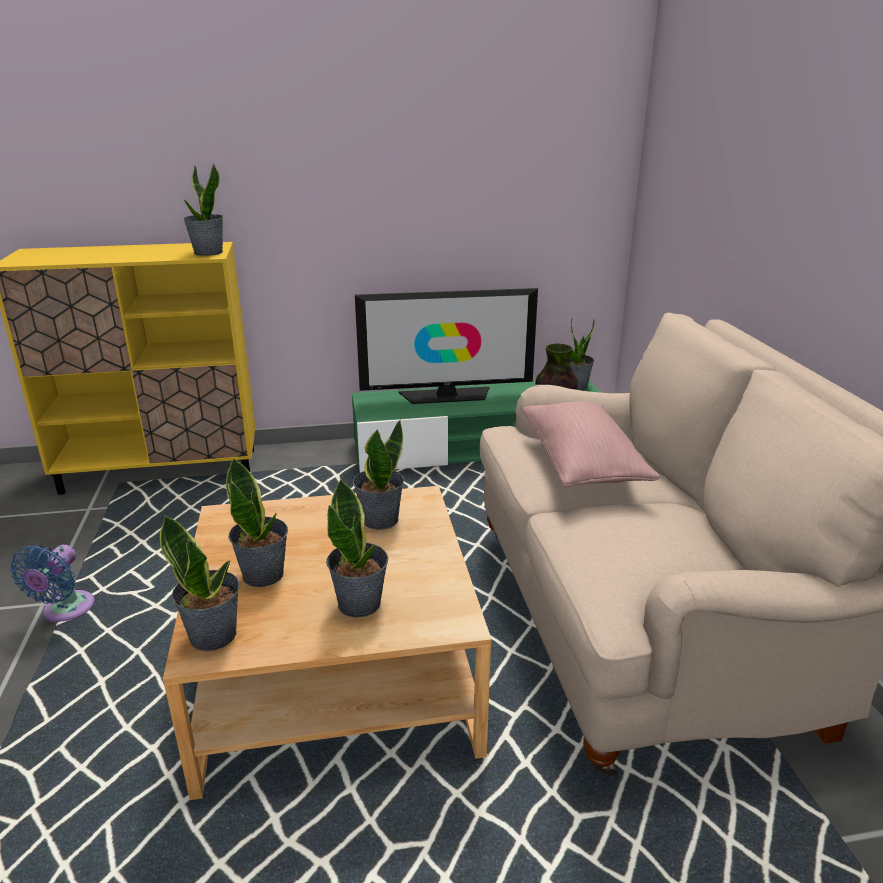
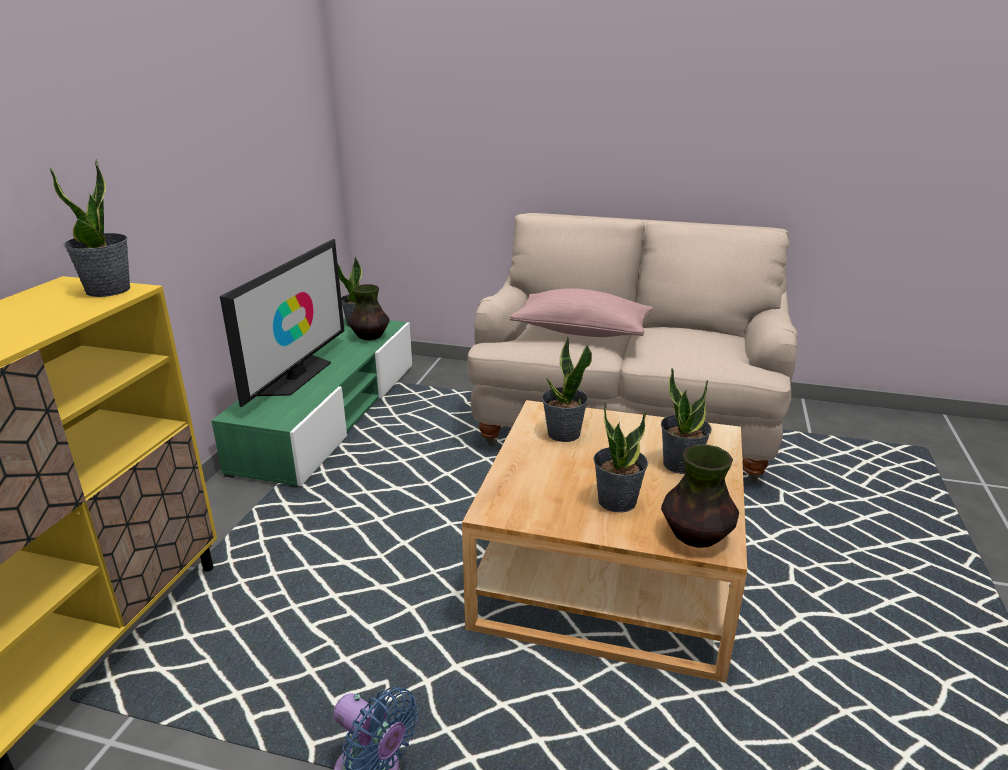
camera: 65 degrees left, 0 degrees up
(214, 634) = (696, 536): potted plant -> vase

